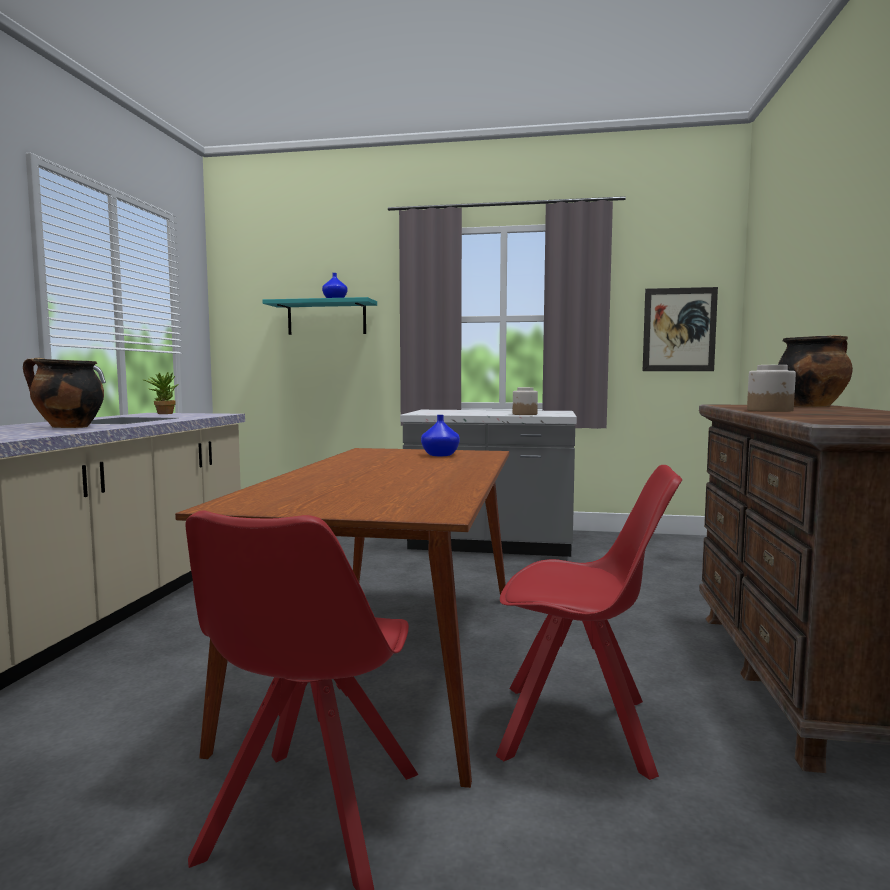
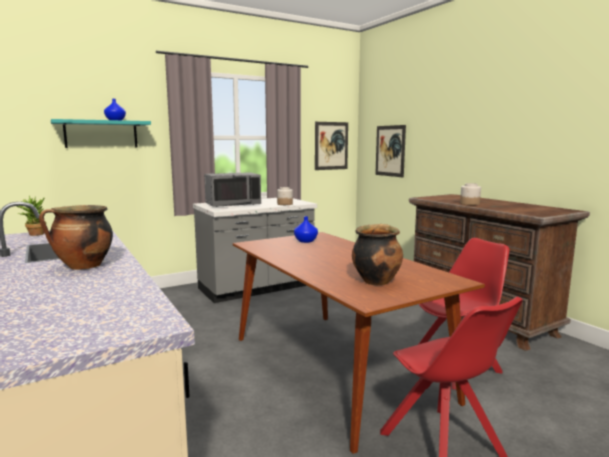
camera: 40 degrees left, 5 degrees up
(458, 411) = (233, 204): none -> grey microwave
(770, 330) = (390, 151): none -> picture
(811, 406) = (455, 196): cooking pot -> cooking pot (376, 281)

